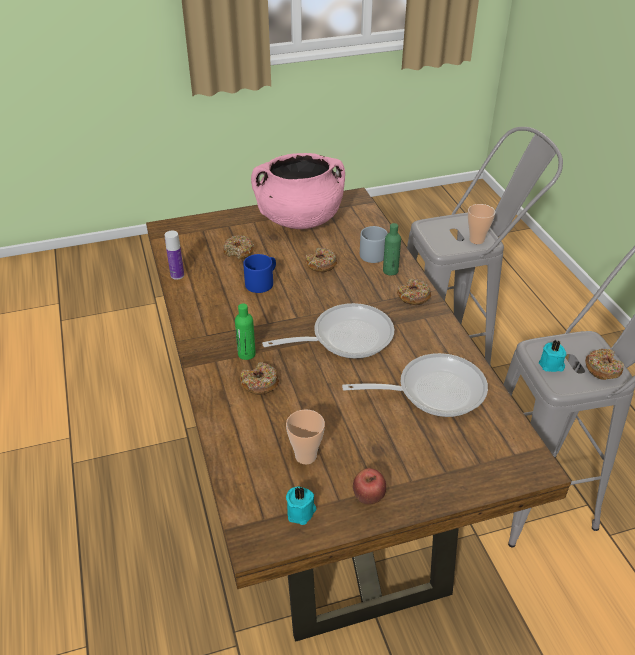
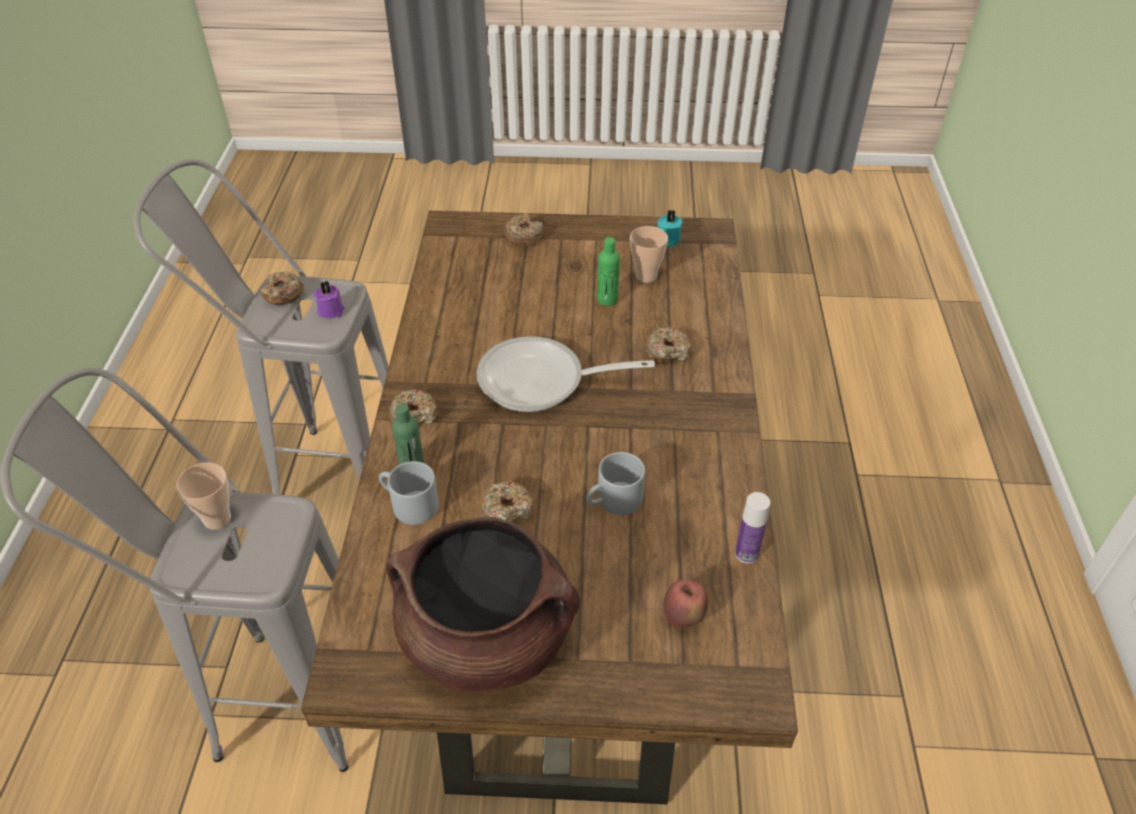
camera: 160 degrees left, 5 degrees up
(239, 251) = (630, 580): donut -> donut (523, 236)
(246, 354) = (672, 391): green bottle -> green bottle (607, 299)
(262, 281) = (613, 501): blue mug -> grey mug
(299, 219) = (487, 637): pink cooking pot -> brown cooking pot
(368, 498) = (605, 236): apple -> apple (683, 617)
(433, 390) = (484, 300): frying pan -> none
(551, 365) = (330, 310): turquoise candle -> purple candle

